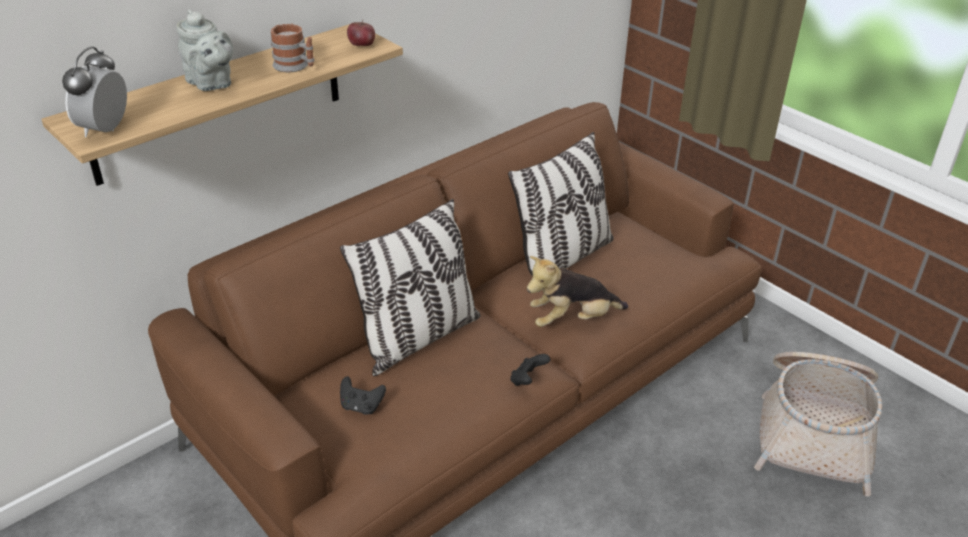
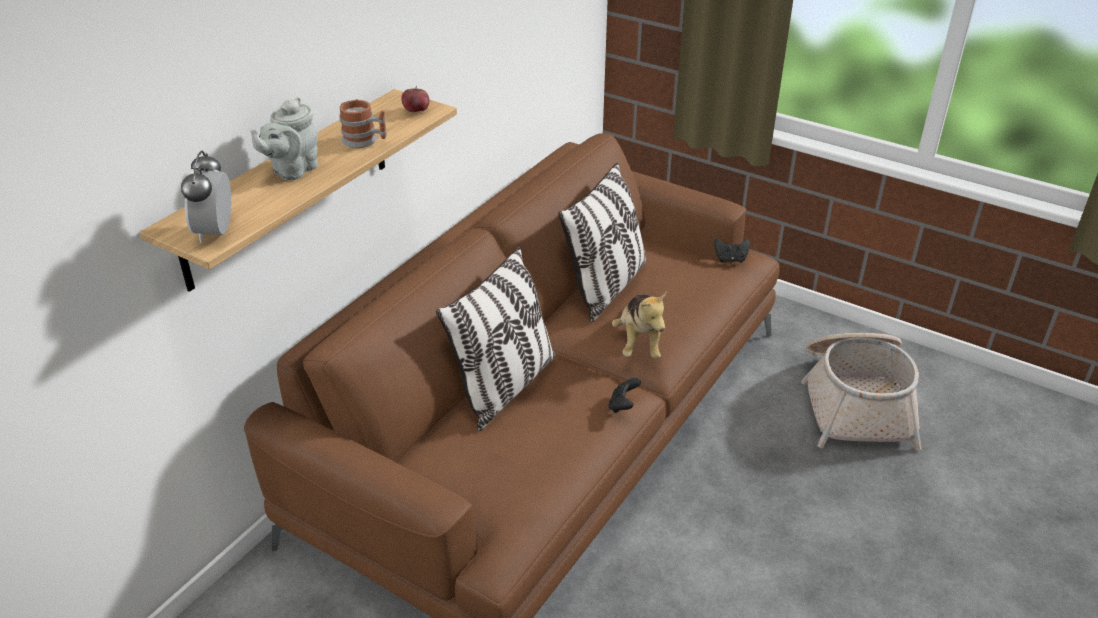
camera: 15 degrees left, 0 degrees up
(211, 84) = (292, 170): grey teapot -> grey teapot turned 90 degrees clockwise
(361, 406) = (480, 461): black game controller -> black game controller (730, 259)
(572, 320) = (639, 342): plush toy -> plush toy turned 60 degrees counterclockwise

